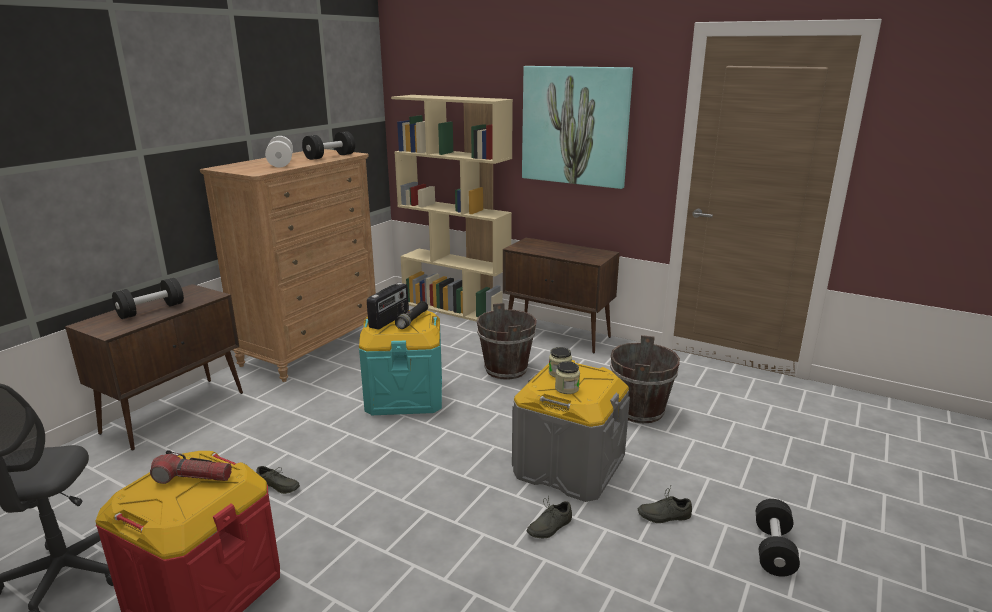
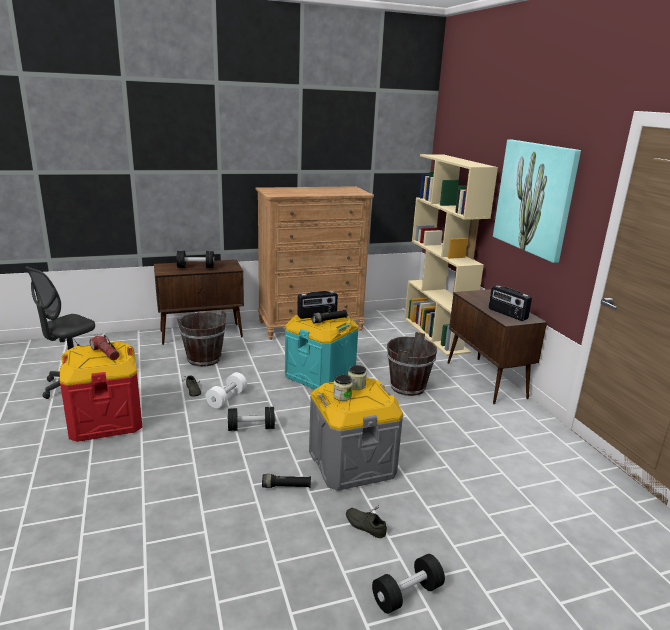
camera: 40 degrees right, 0 degrees up
(281, 163) = (303, 191): white dumbbell -> white dumbbell (227, 398)
(330, 157) = (343, 193): black dumbbell -> black dumbbell (251, 428)
(548, 526) = (286, 486): grey shoe -> black flashlight
(581, 255) = (507, 314): none -> radio
(640, 411) = (462, 458): brown bucket -> brown bucket (204, 359)

